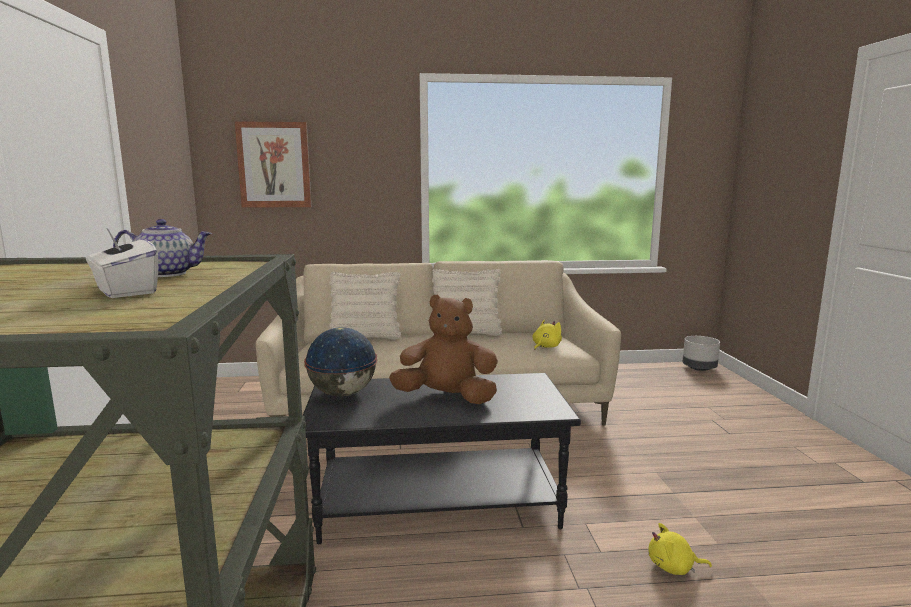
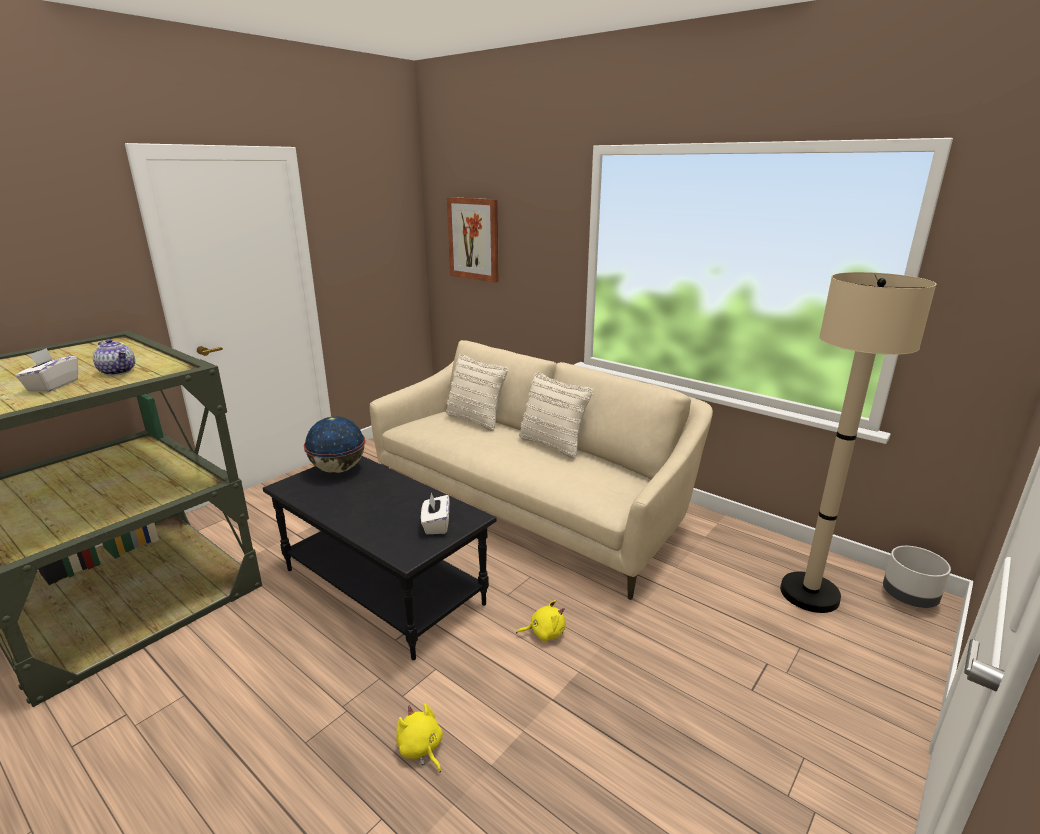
camera: 45 degrees right, 10 degrees up
(447, 398) = (378, 504): brown plush toy -> none
(523, 390) = (436, 525): none -> white tissue box
(545, 346) = (588, 489): yellow plush toy -> yellow plush toy (544, 632)
(667, 384) = (809, 594): none -> beige floor lamp

